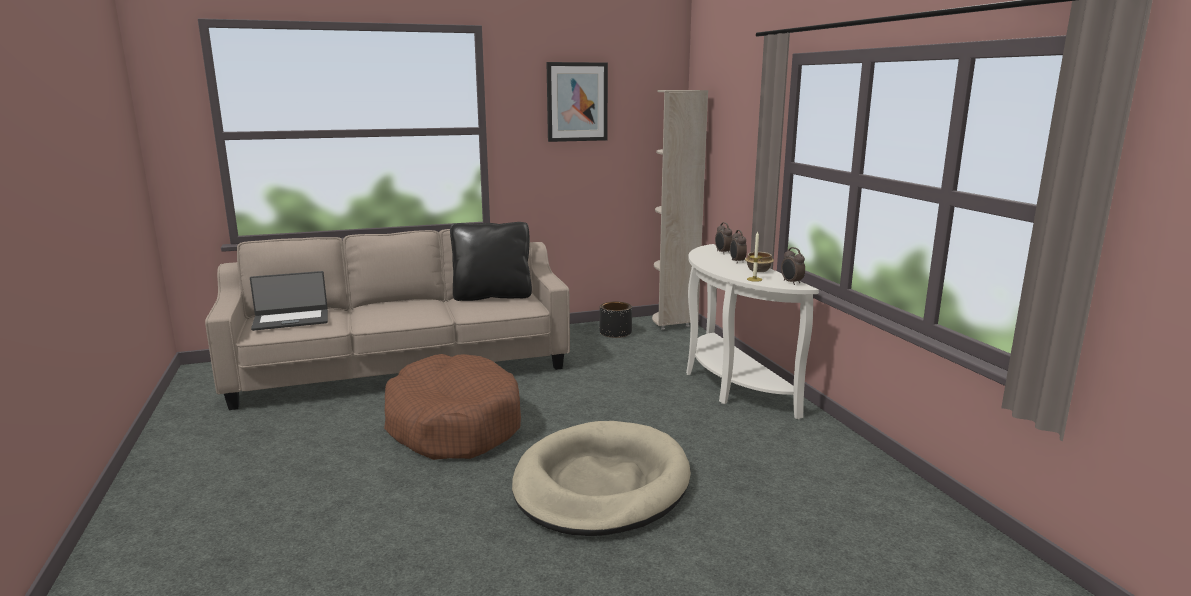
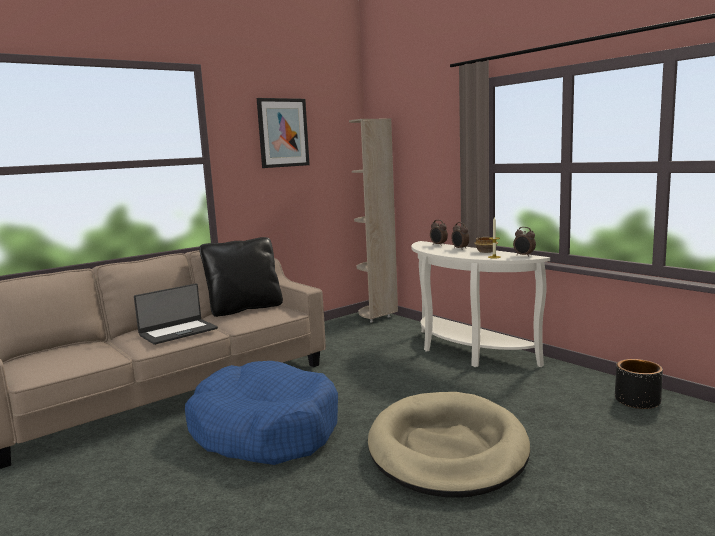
camera: 20 degrees left, 5 degrees down
(291, 320) = (58, 358): laptop -> laptop (178, 332)
(453, 425) = (264, 430): brown dog bed -> blue dog bed
(615, 333) = (336, 331): black planter -> black planter (637, 401)

